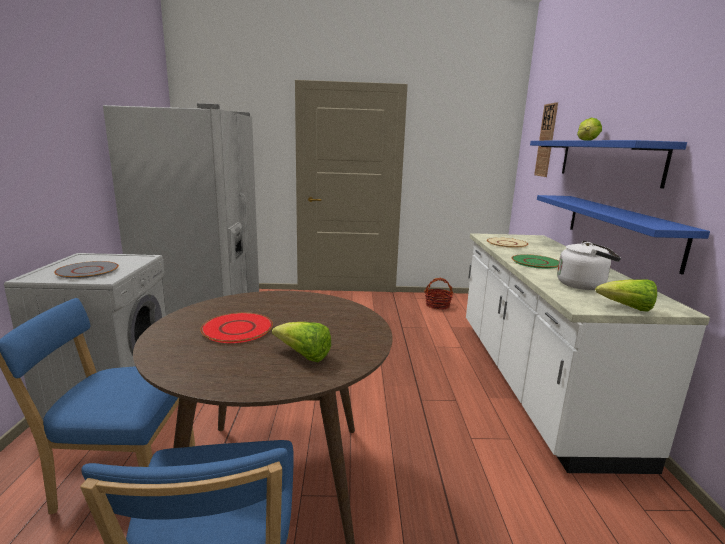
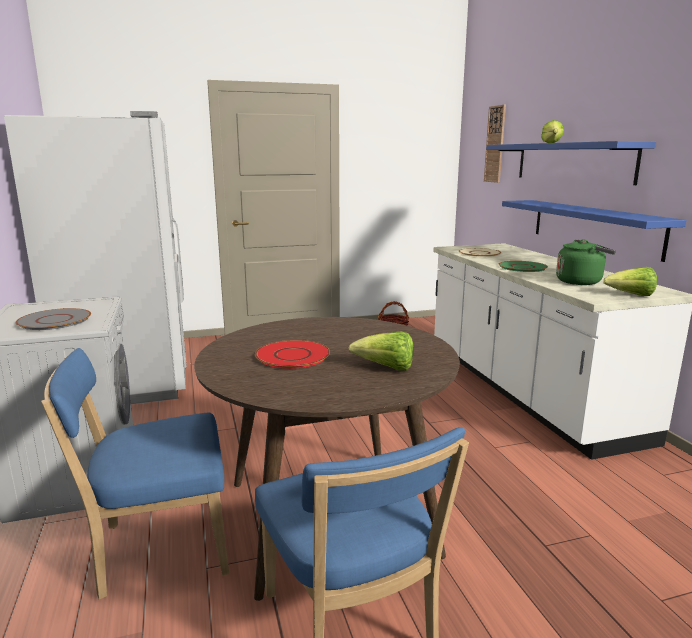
camera: 15 degrees left, 0 degrees up
(583, 285) = (581, 282): white kettle -> green kettle

